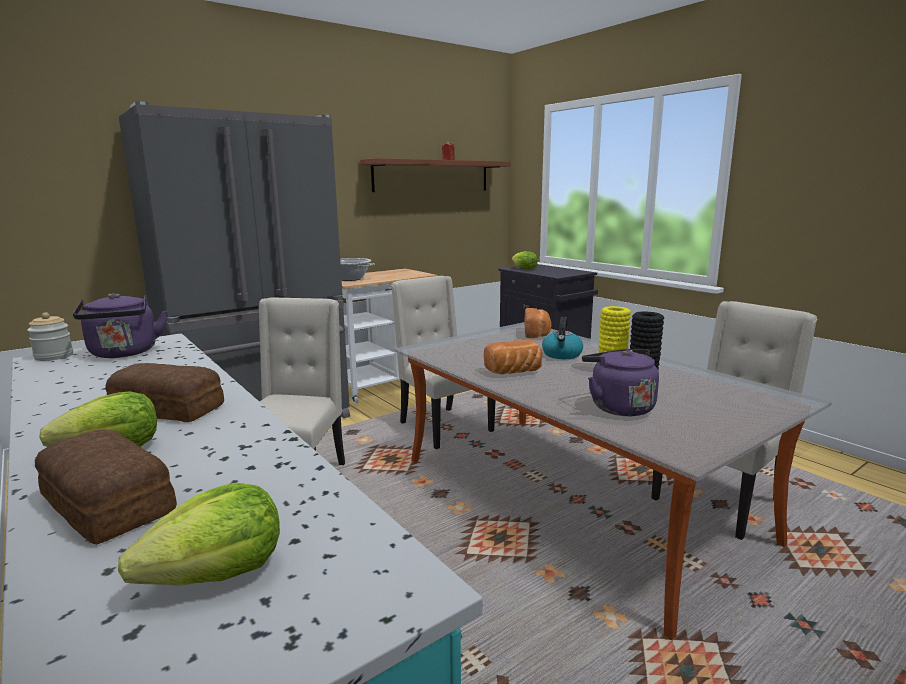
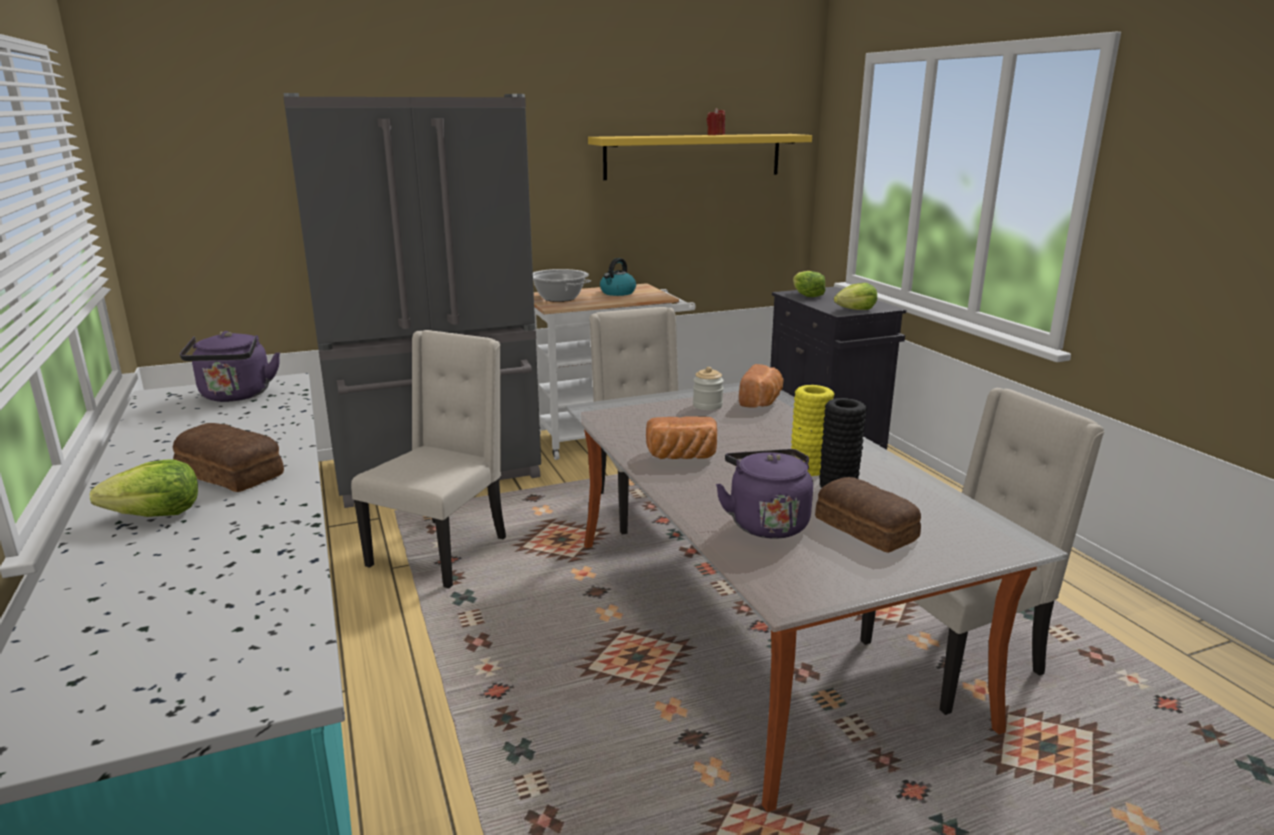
camera: 15 degrees right, 5 degrees up
(54, 356) = (171, 393): jar -> jar (707, 405)
(106, 506) = (119, 570): bread -> bread (865, 529)
(218, 573) = (161, 646): lettuce -> lettuce (855, 310)
(432, 176) = (693, 156): brown shelf -> yellow shelf
(562, 355) = (765, 438): kettle -> kettle (617, 293)

